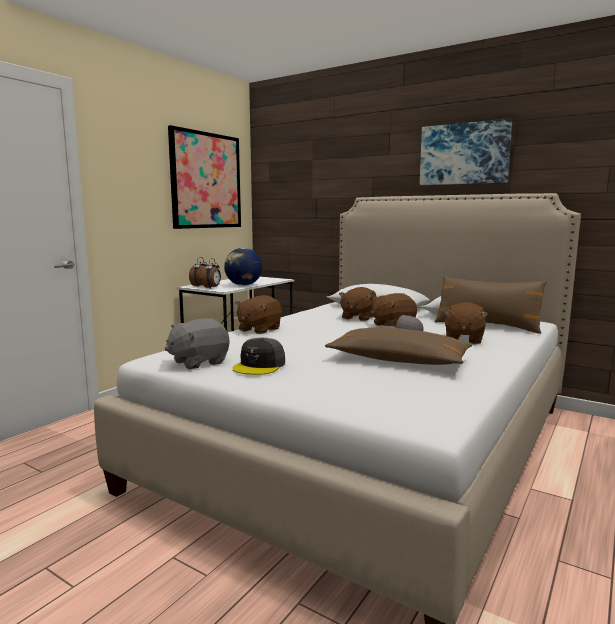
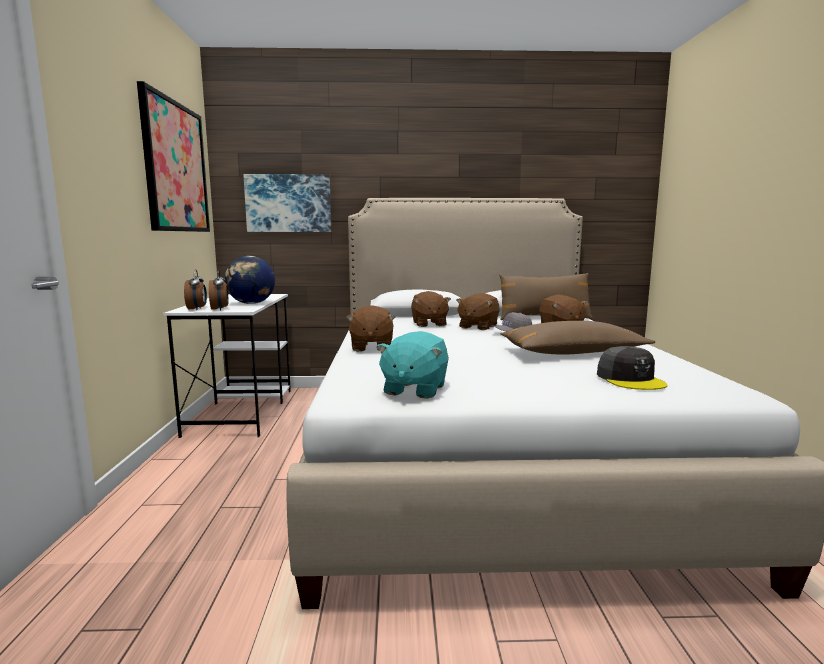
camera: 35 degrees left, 0 degrees up
(198, 362) = (414, 389): grey plush toy -> turquoise plush toy
(259, 366) = (488, 379): grey cap -> grey cap (630, 379)
(464, 154) = (477, 158): picture -> picture (288, 203)

